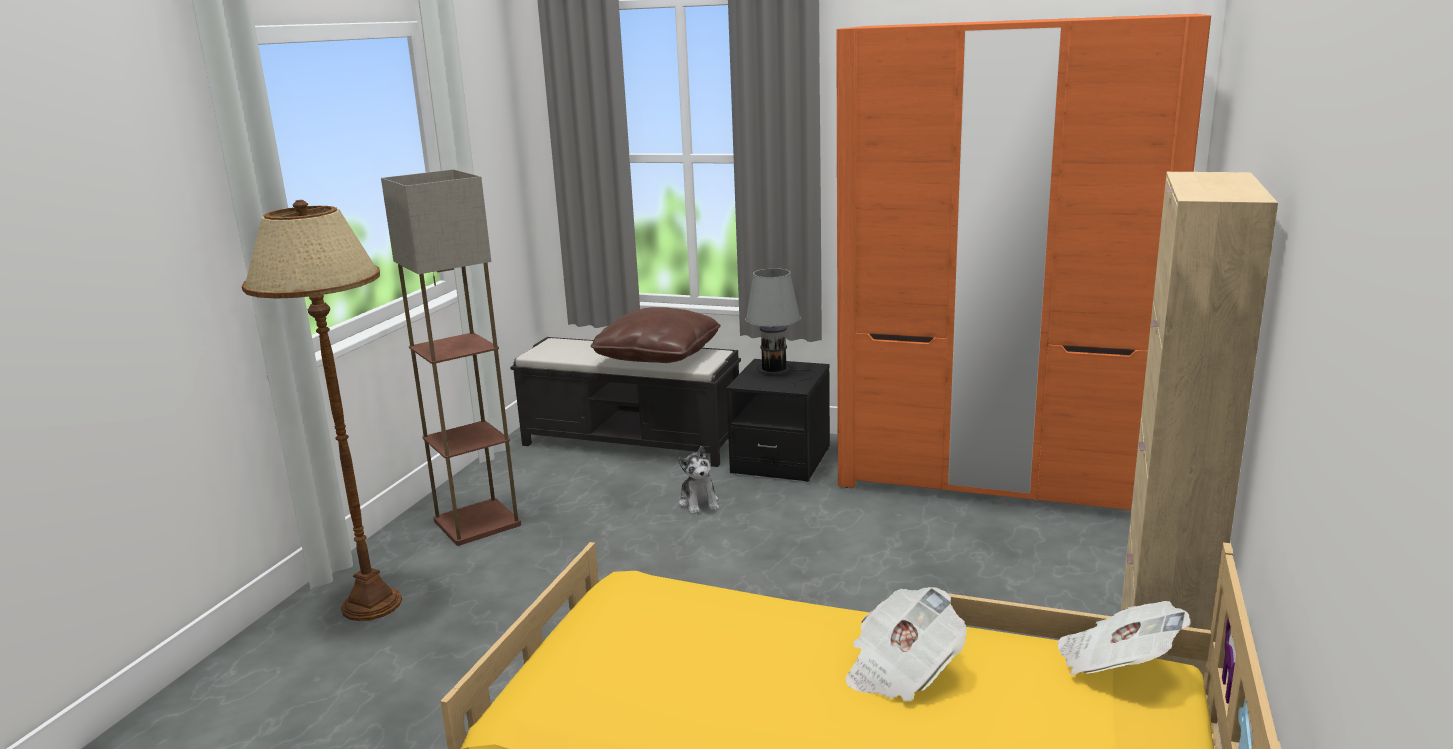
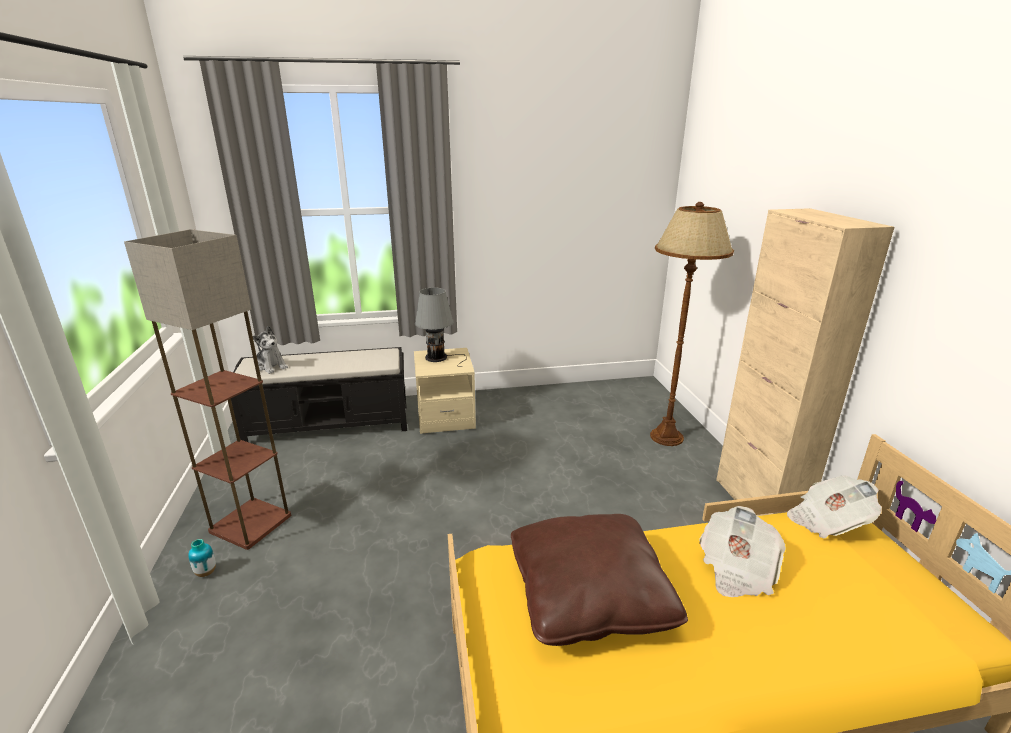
camera: 30 degrees left, 5 degrees up
(372, 605) = (204, 634): brown floor lamp -> brown floor lamp (667, 437)
(408, 555) = (206, 572): none -> vase
(657, 356) = (347, 360): brown pillow -> brown pillow (589, 595)
(699, 503) = (415, 461): plush toy -> plush toy (271, 366)
(781, 460) = (445, 417): black nightstand -> beige nightstand
(993, 477) = (577, 401): orange wardrobe -> none

